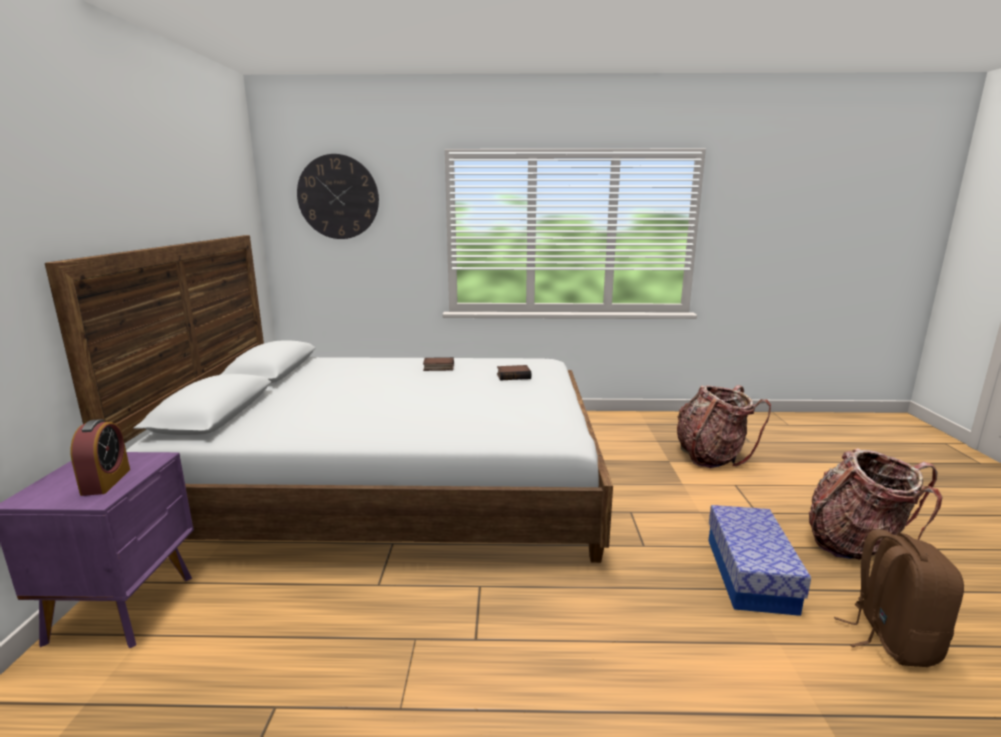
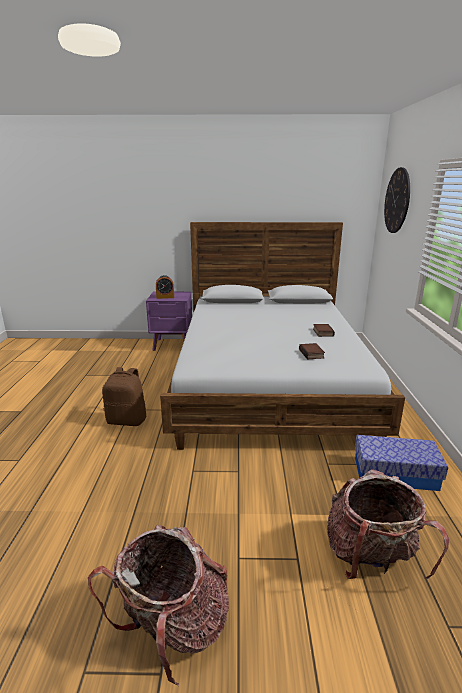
camera: 90 degrees right, 5 degrees up
(750, 574) = (148, 519): storage box -> storage box (395, 474)
(890, 639) = (56, 578): brown backpack -> brown backpack (127, 420)

